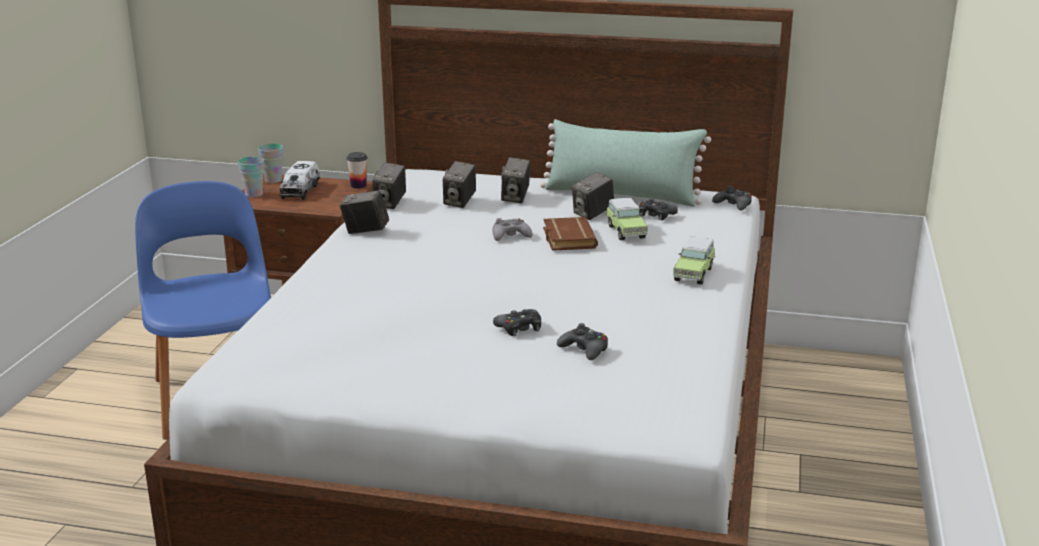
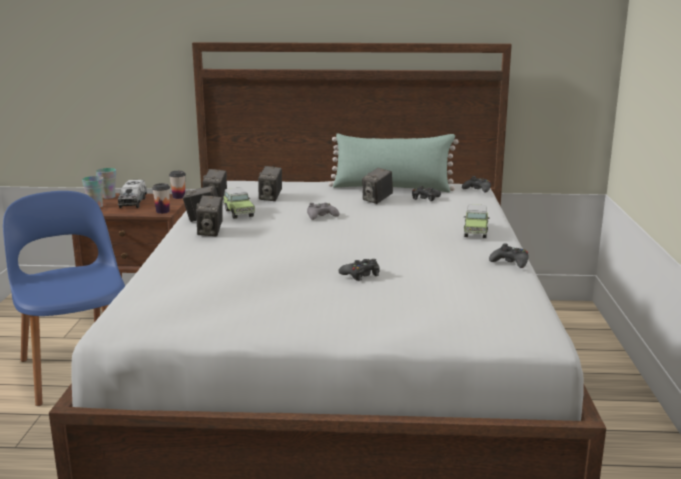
camera: 10 degrees left, 5 degrees down
(332, 207) = (162, 211): none -> cup
(515, 198) = (312, 193): camera -> camera (210, 232)
(567, 238) = (366, 215): brown book -> none
(584, 349) = (422, 286): black game controller -> black game controller (510, 262)
(625, 231) = (408, 209): toy car -> toy car (238, 213)

